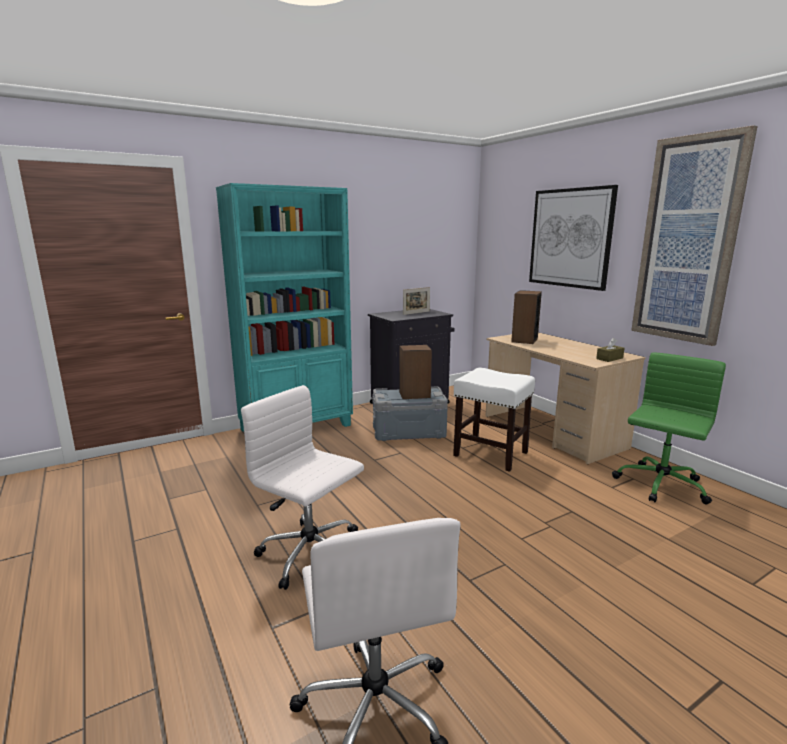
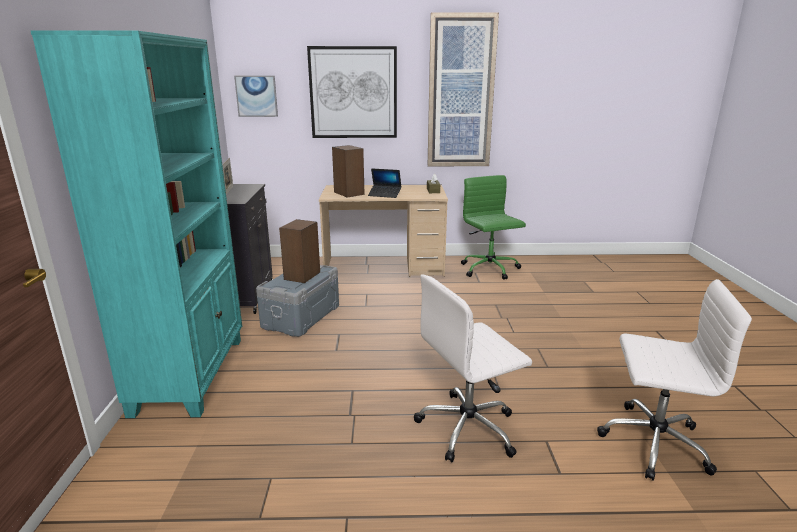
camera: 60 degrees left, 5 degrees up
(489, 454) = (389, 300): white stool -> none
(497, 239) = (256, 96): none -> picture
(549, 348) = (385, 194): none -> laptop

